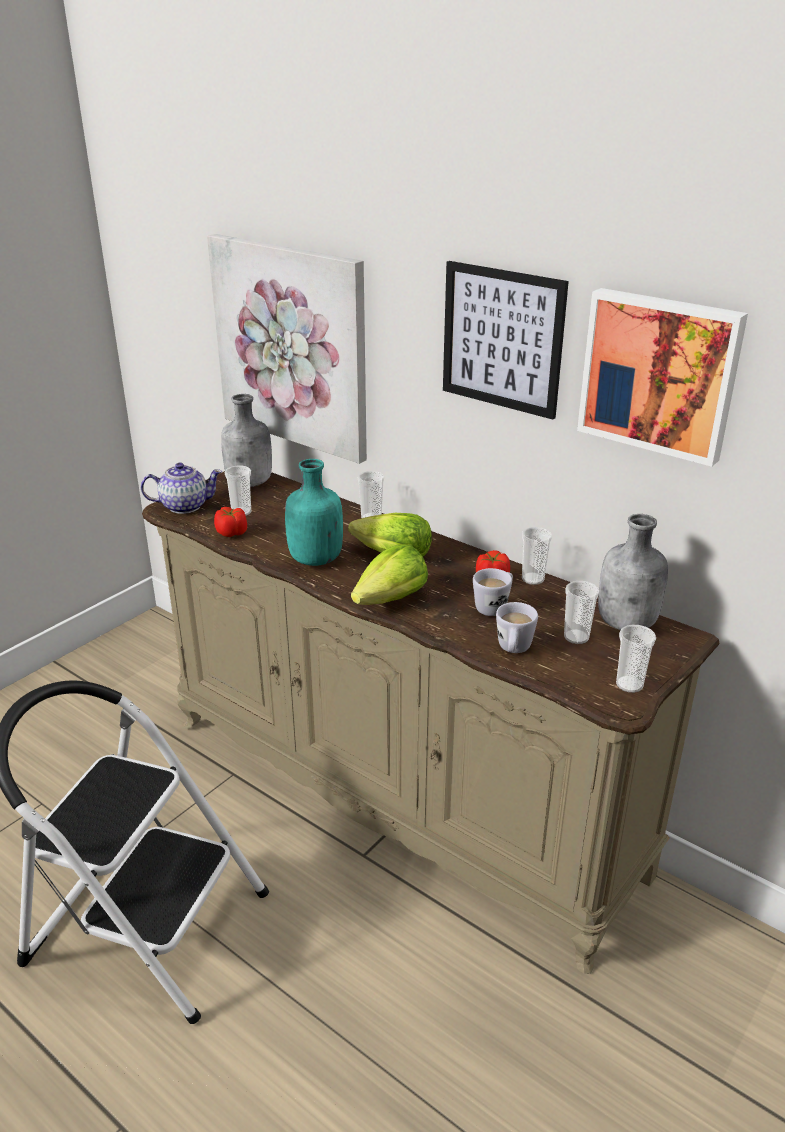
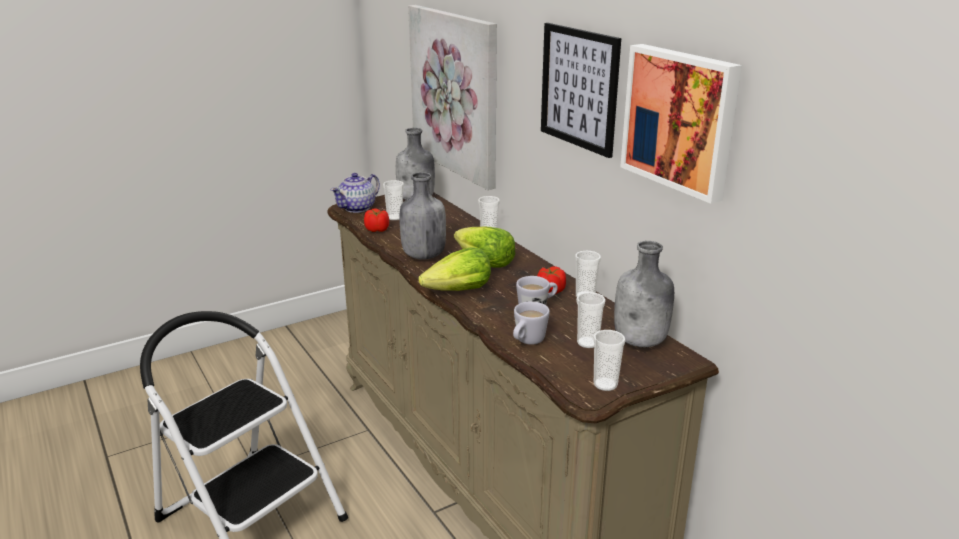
camera: 20 degrees right, 5 degrees down
(184, 506) = (357, 208): teapot -> teapot turned 120 degrees clockwise
(314, 559) = (423, 255): turquoise bottle -> grey bottle

